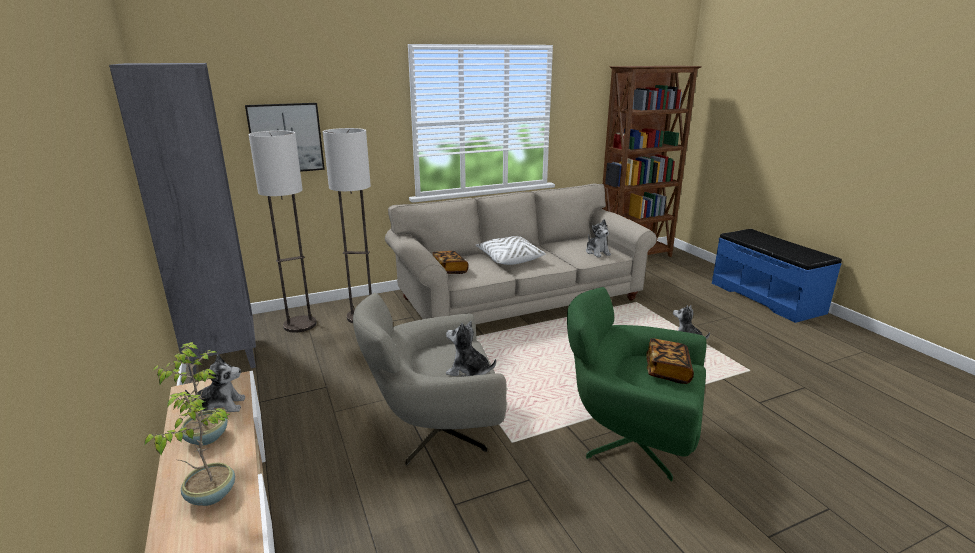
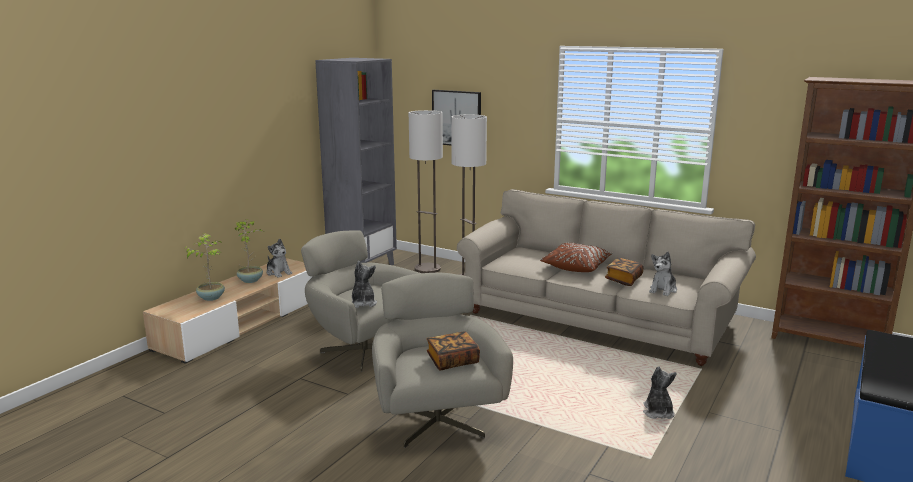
camera: 55 degrees right, 5 degrees down
(449, 270) = (509, 255): book -> book (623, 279)
(509, 259) = (576, 267): white pillow -> brown pillow
(629, 441) = (436, 420): green armchair -> grey armchair

